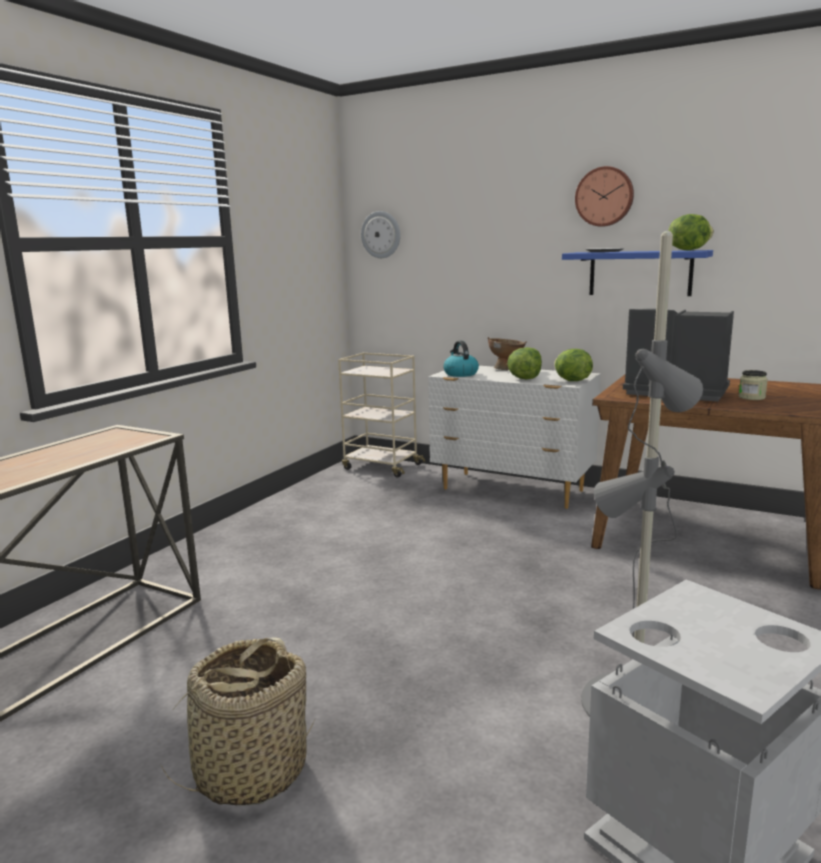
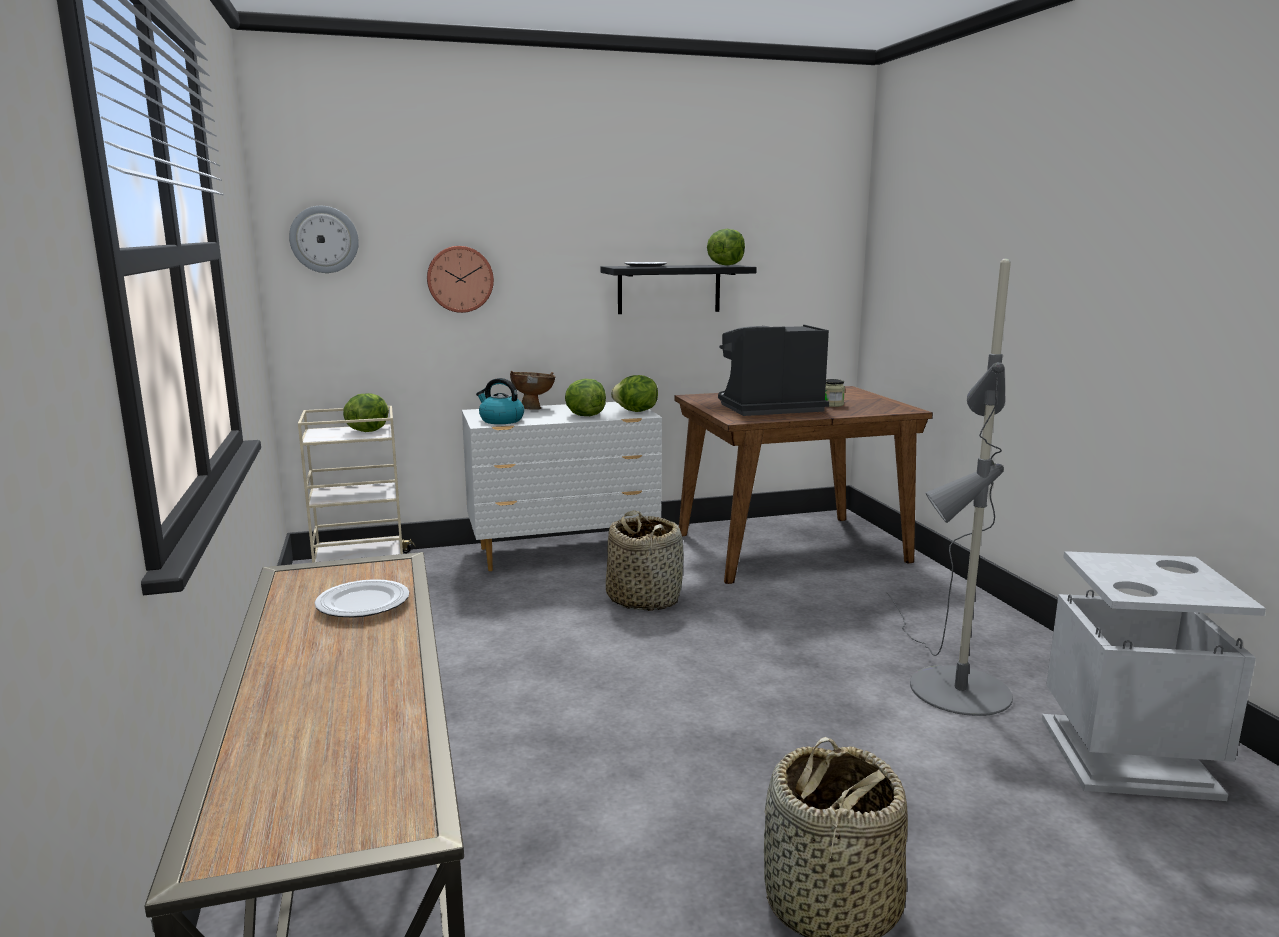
camera: 45 degrees left, 0 degrees up
(92, 450) = (362, 604): none -> plate
(389, 371) = (367, 431): none -> lettuce
(508, 537) = (644, 598): none -> basket
(604, 197) = (629, 205): wall clock -> wall clock (460, 279)
(640, 273) = (669, 289): blue shelf -> black shelf

